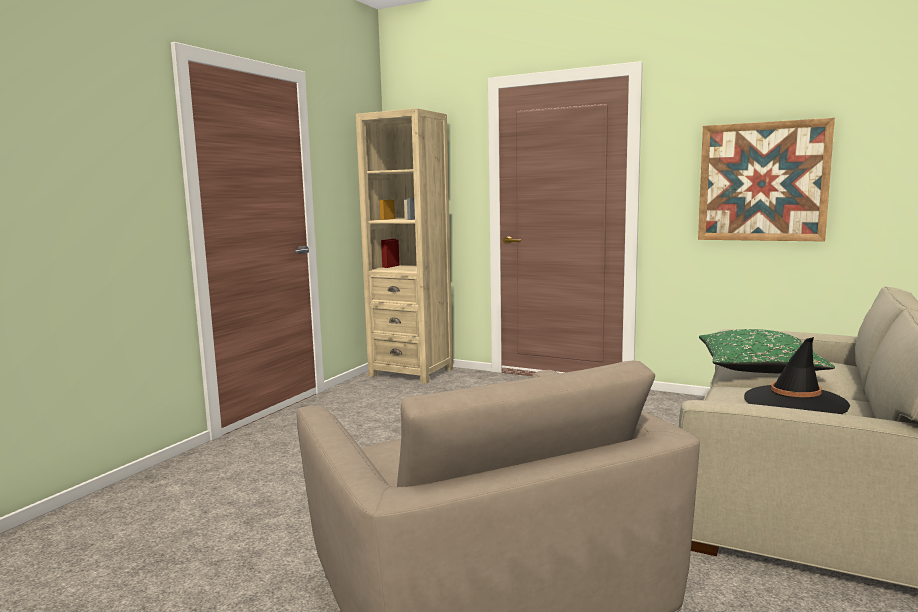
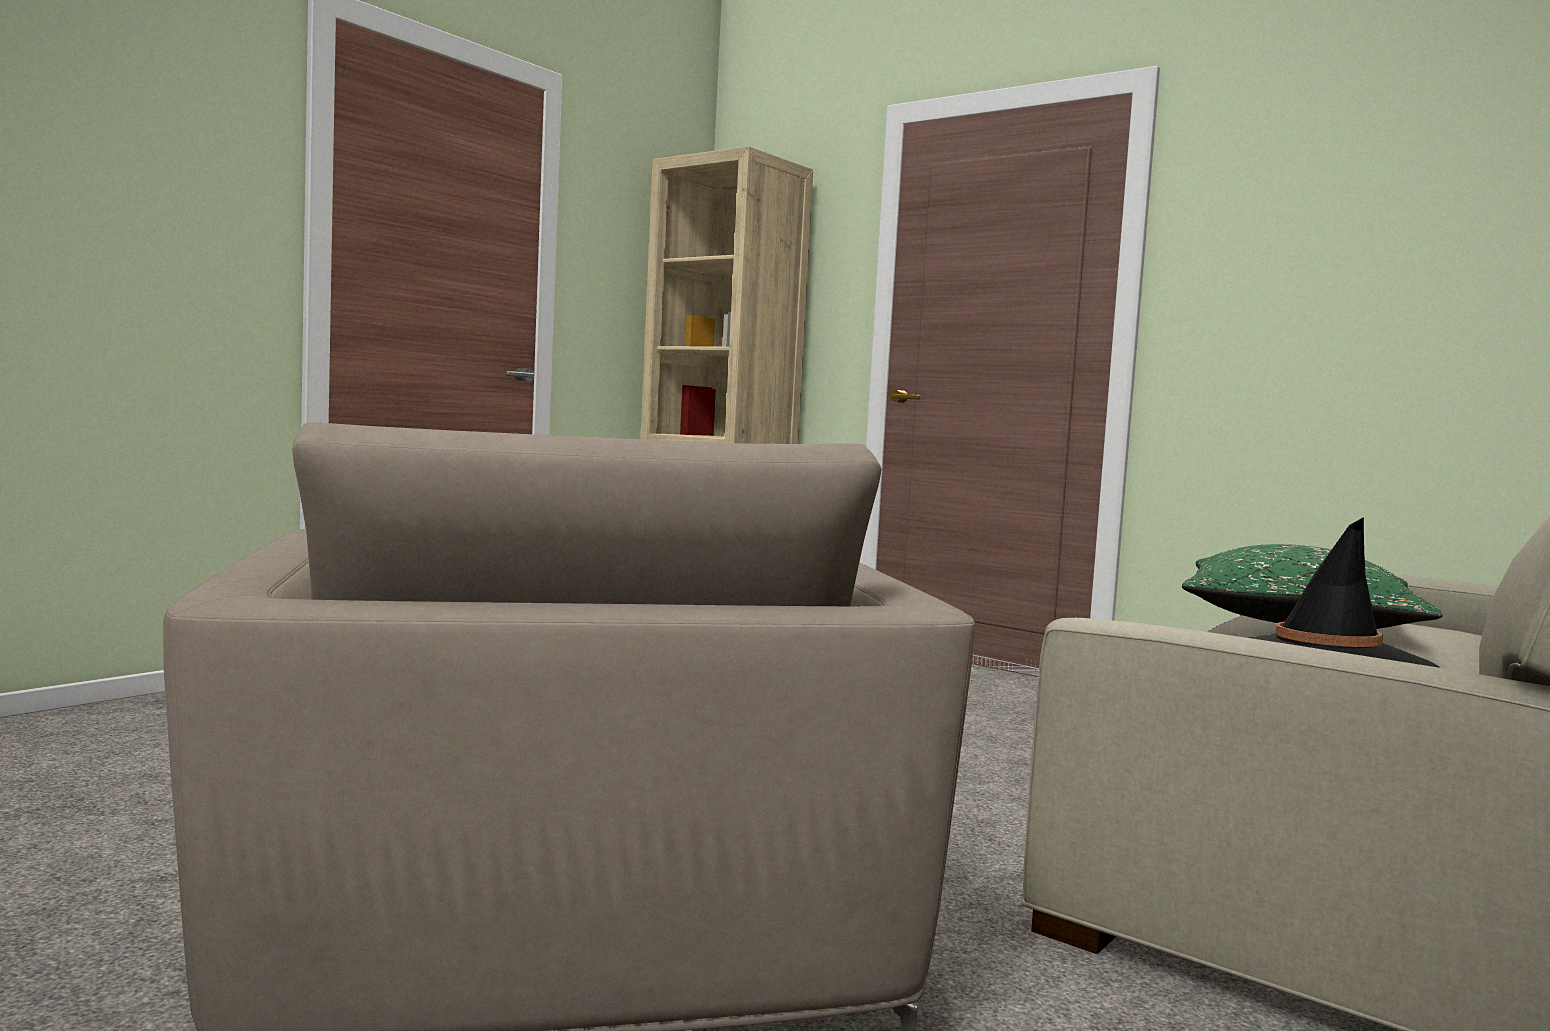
camera: 10 degrees right, 5 degrees down
(762, 182) = (1378, 291): picture -> none

